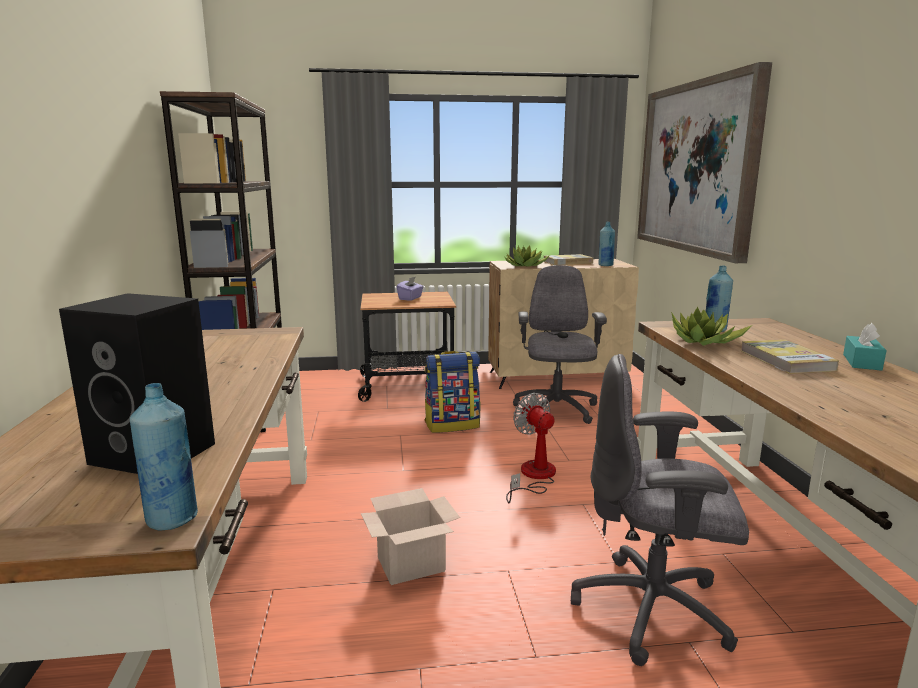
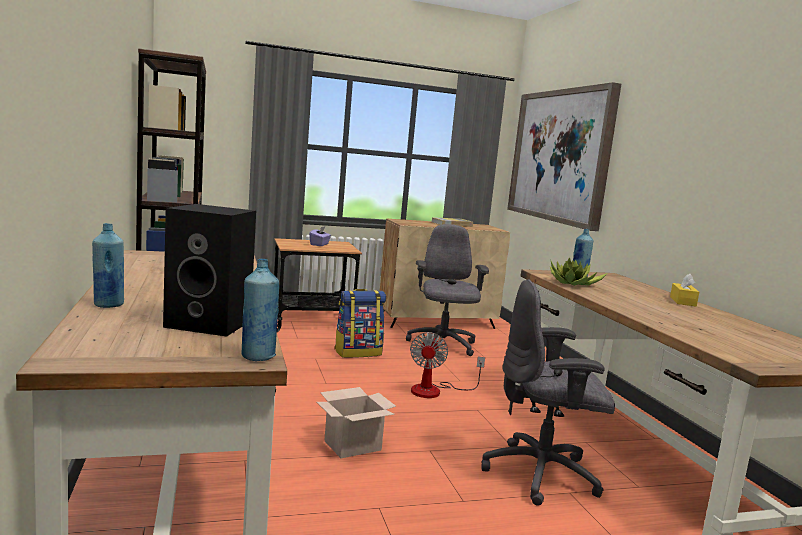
camera: 10 degrees left, 5 degrees down
(525, 266) = (419, 224): potted plant -> none
(534, 477) = (435, 391): fan -> fan turned 135 degrees counterclockwise
(605, 265) = (483, 228): blue bottle -> blue bottle (108, 305)
(786, 360) = (633, 297): book -> none
(862, 362) = (682, 301): turquoise tissue box -> yellow tissue box

